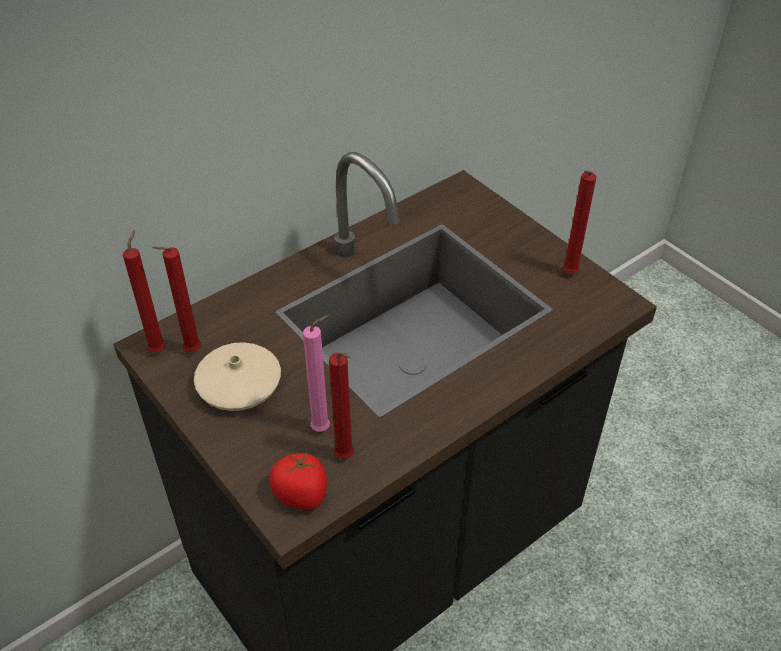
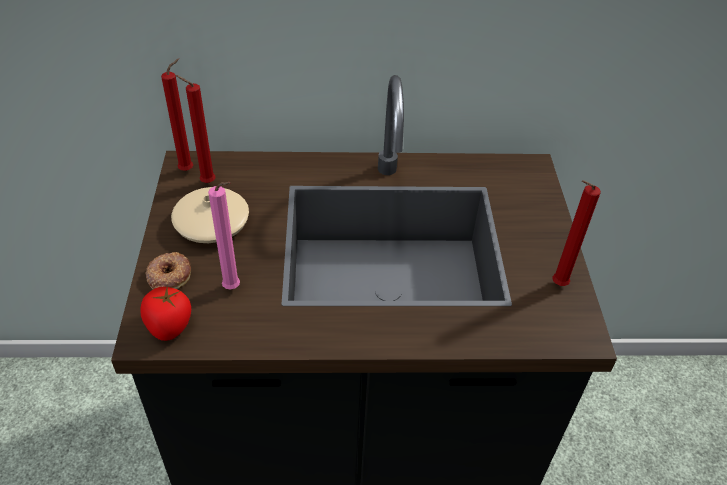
camera: 35 degrees right, 0 degrees up
(251, 453) = (169, 275): none -> donut
(346, 458) = (226, 320): red candle -> none

